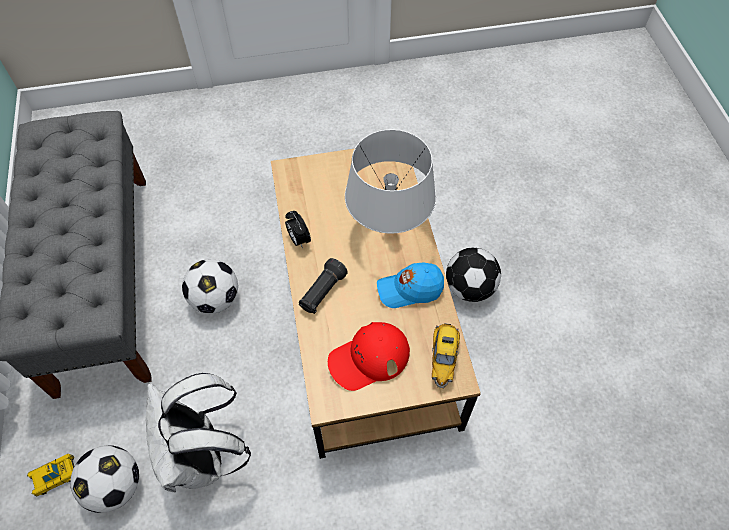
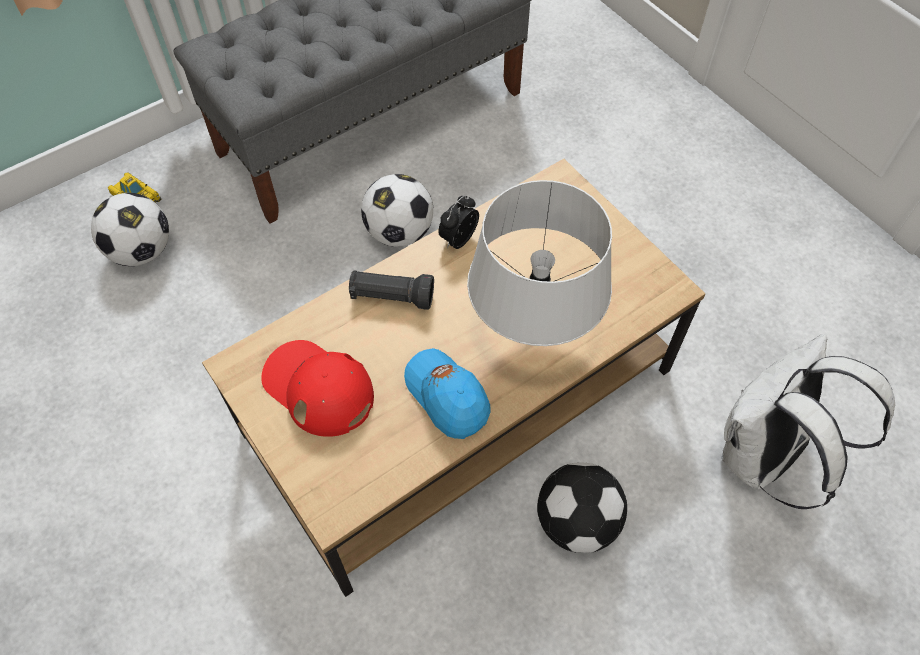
camera: 65 degrees right, 0 degrees up
(204, 456) = (202, 313): white backpack -> white backpack (763, 458)
(443, 358) = (356, 480): toy car -> none

